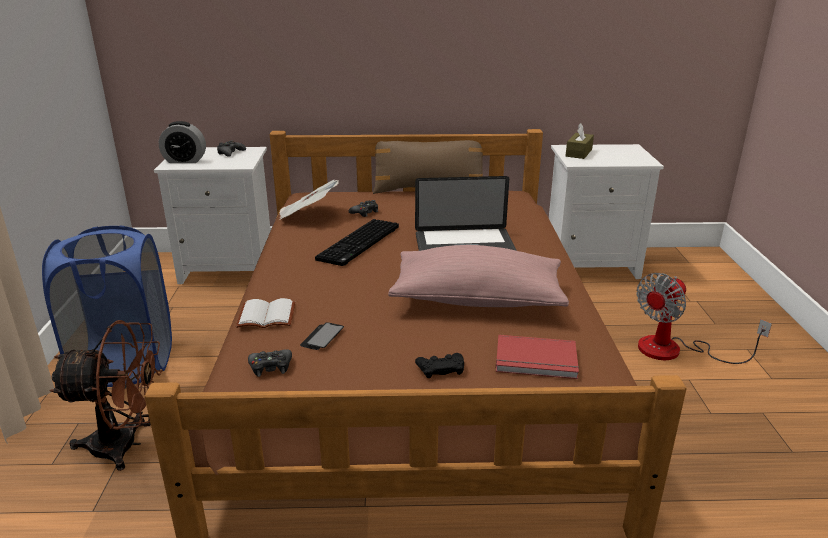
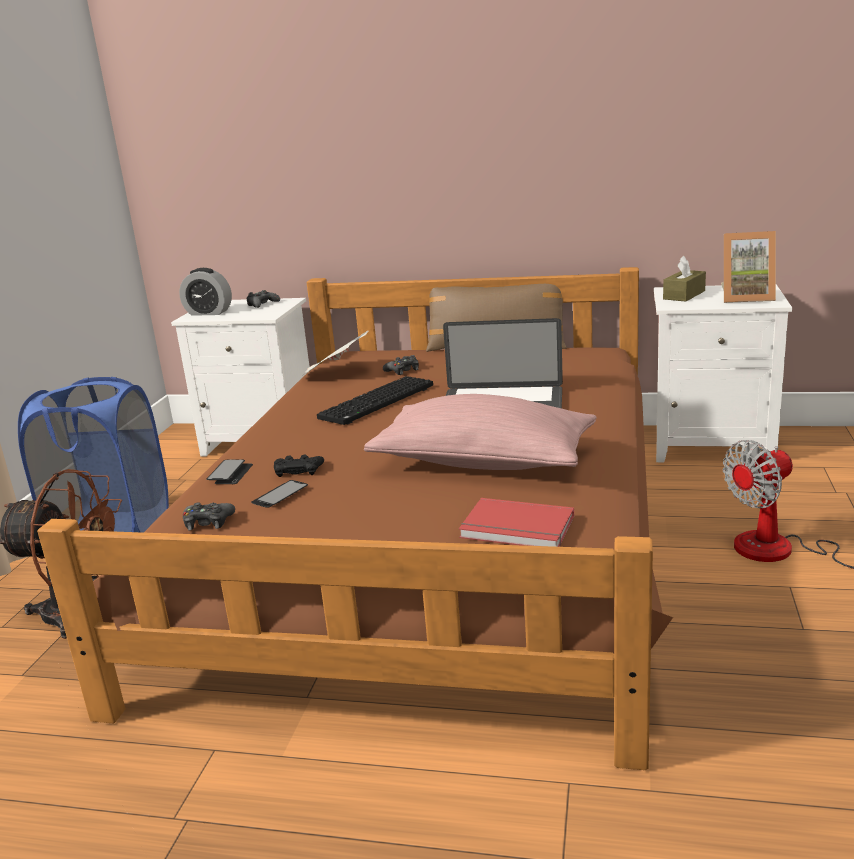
camera: 15 degrees right, 5 degrees down
(265, 317) = (230, 473): white book -> phone
(440, 368) = (396, 531): black game controller -> black game controller (298, 470)
(626, 156) = (746, 298): none -> picture frame

